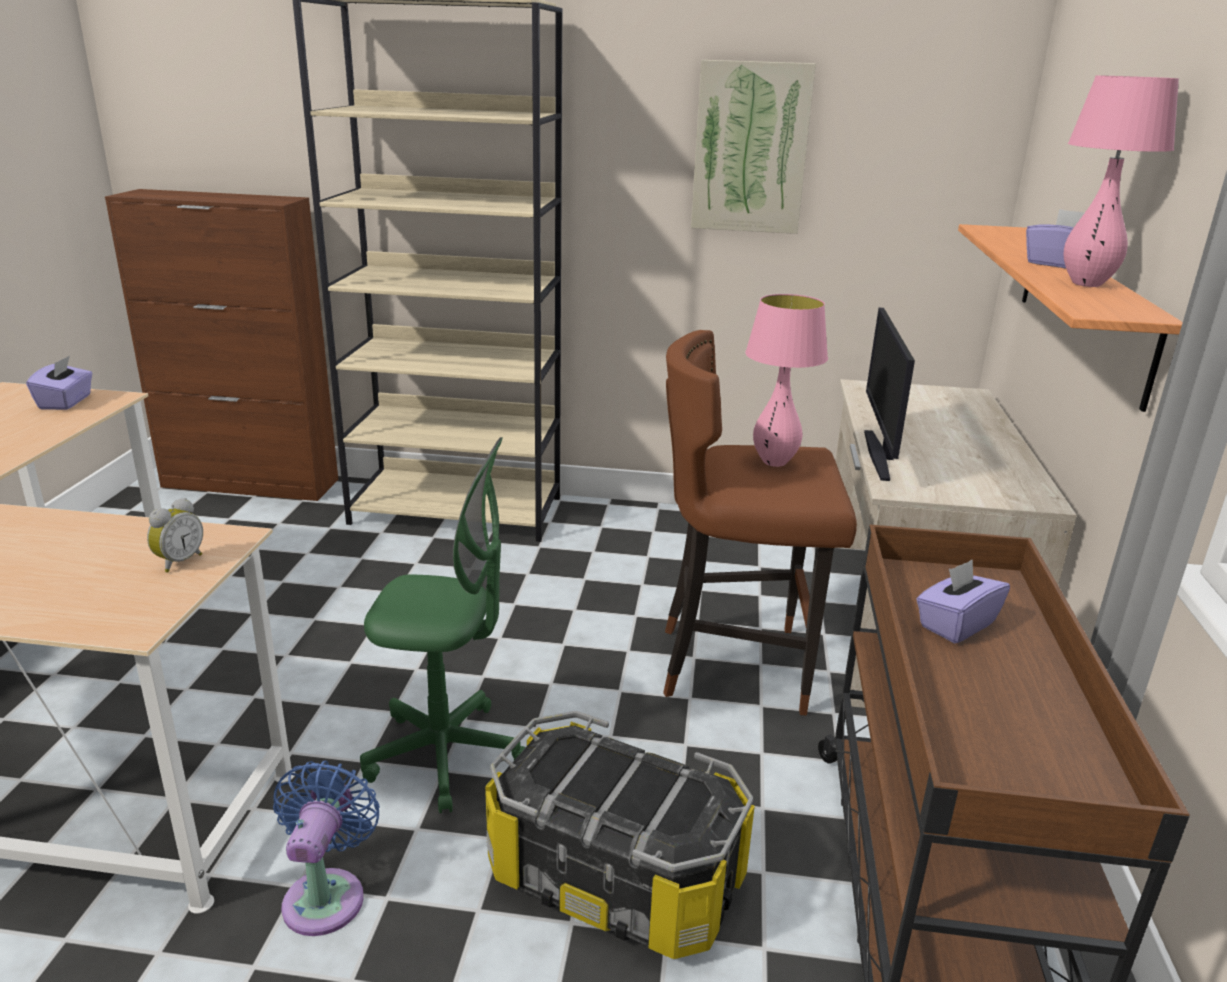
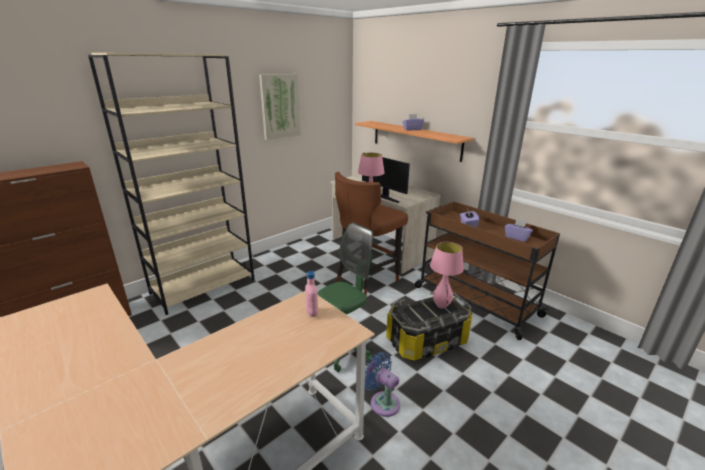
camera: 50 degrees left, 0 degrees up
(66, 402) = (73, 306): purple tissue box -> purple tissue box (516, 237)
(178, 562) = (312, 313): alarm clock -> pink bottle
(1086, 284) = (432, 133): pink table lamp -> pink table lamp (441, 305)

